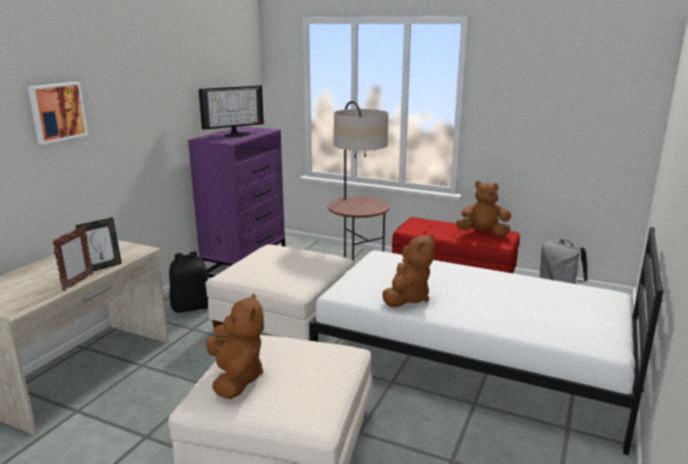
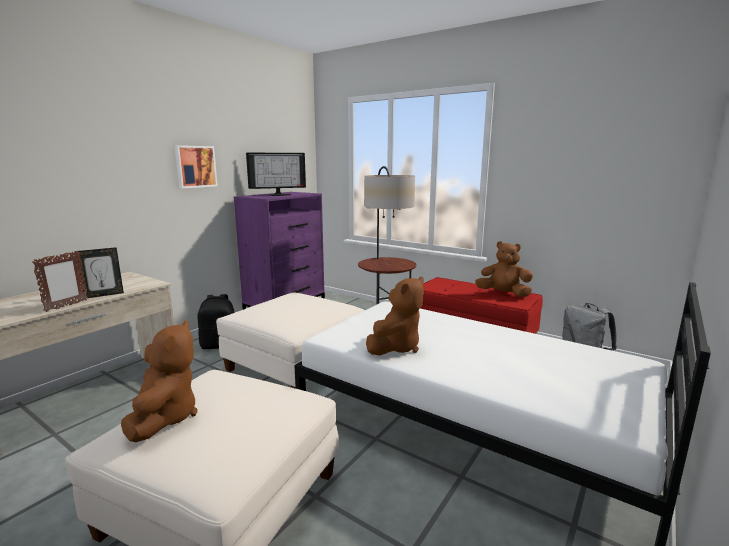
camera: 10 degrees right, 5 degrees down
(57, 111) = (88, 152): picture -> picture (195, 166)

